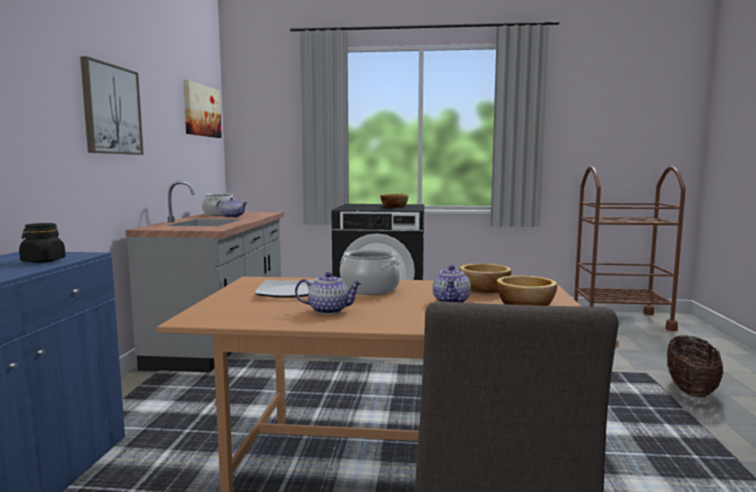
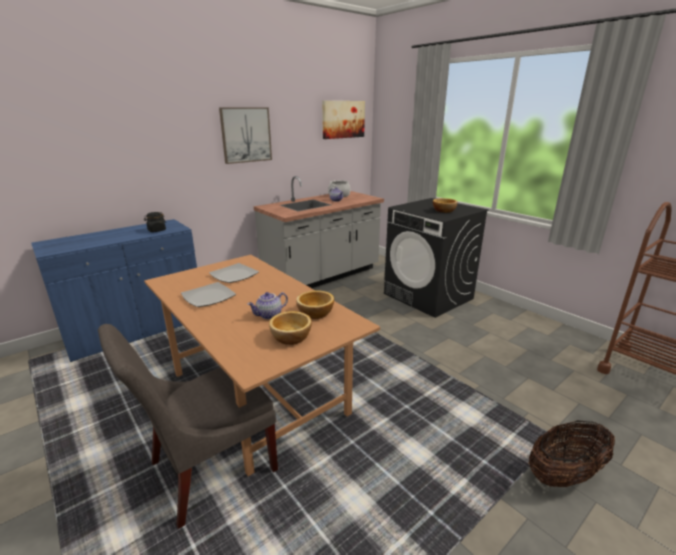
camera: 45 degrees right, 15 degrees up
(329, 310) = (209, 296): teapot -> plate
(370, 289) = (266, 287): cooking pot -> none

